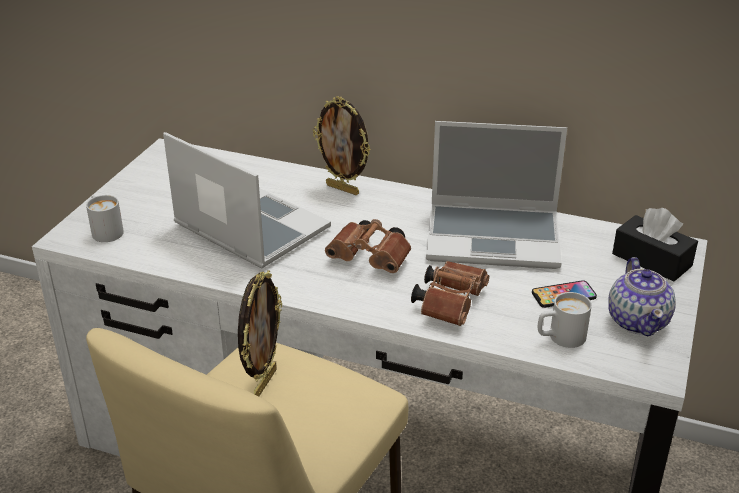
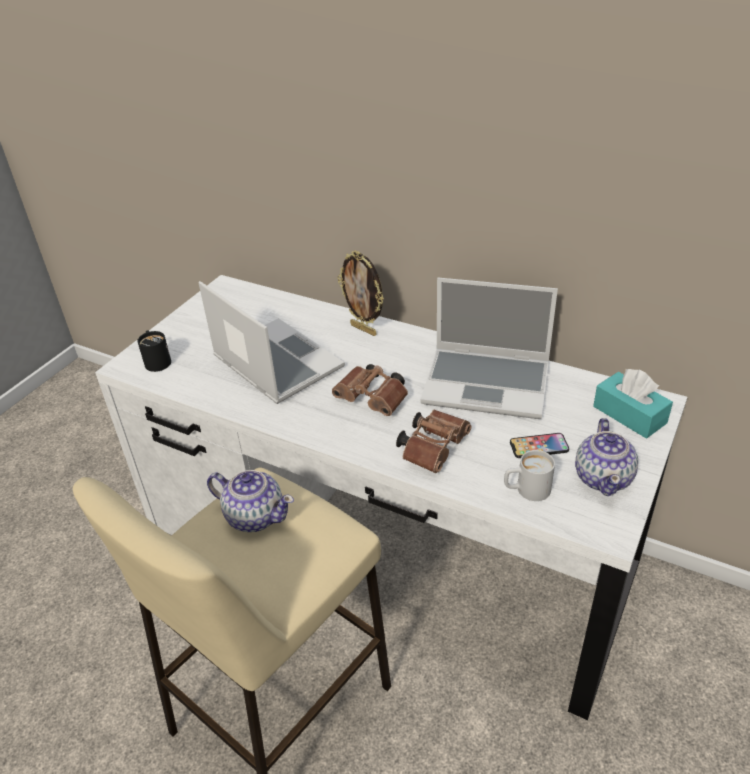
camera: 10 degrees right, 5 degrees up
(105, 230) = (156, 360): white mug -> black mug
(263, 382) = (254, 516): picture frame -> teapot
(651, 260) = (629, 415): black tissue box -> turquoise tissue box

